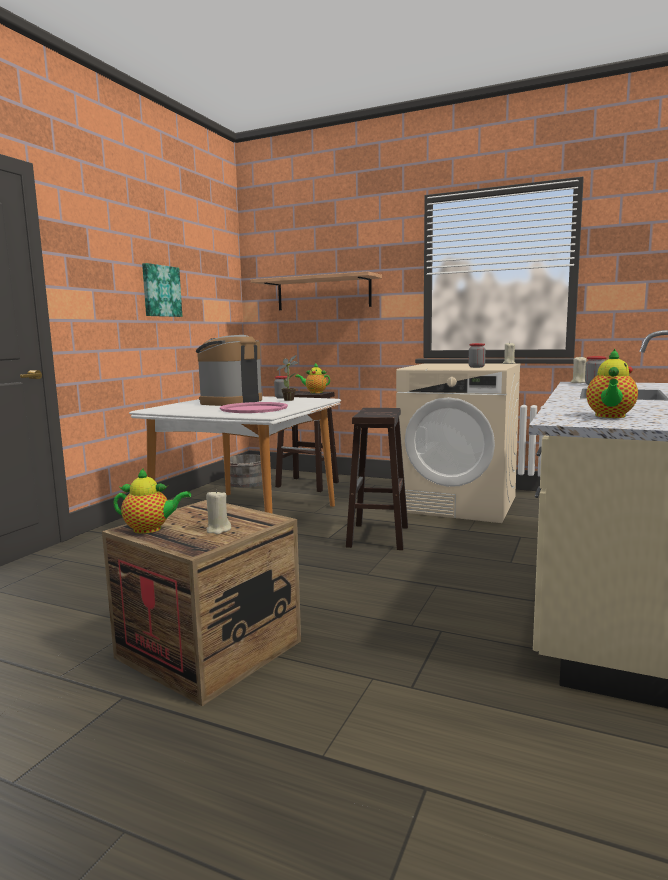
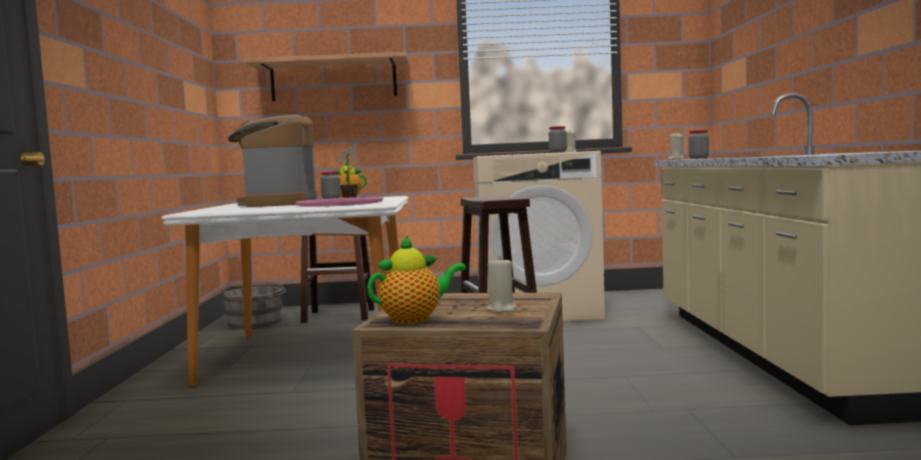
camera: 25 degrees left, 5 degrees down
(161, 291) = (148, 62): picture -> none
(610, 416) = (842, 153): teapot -> none

